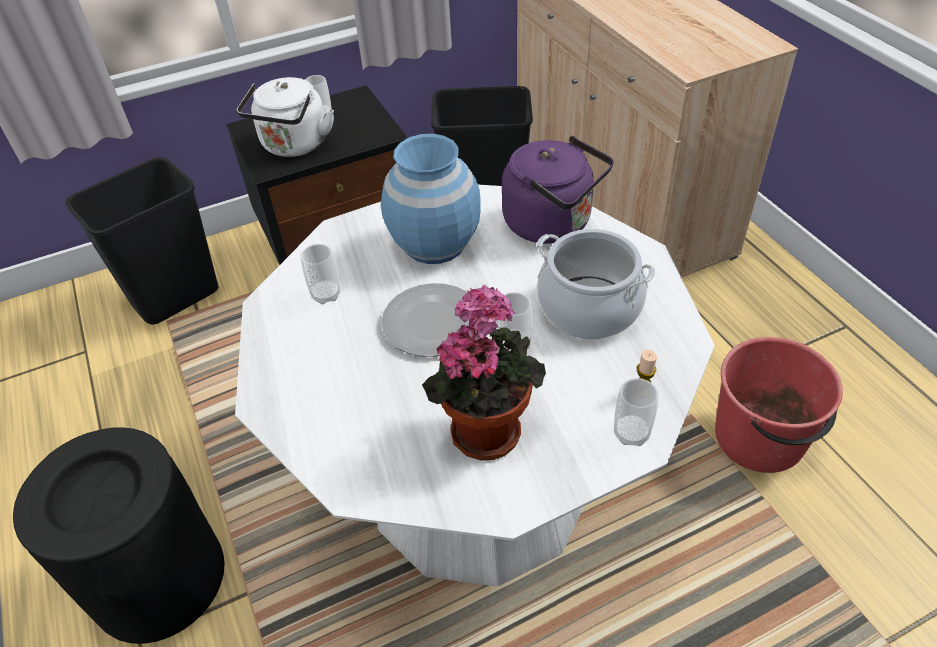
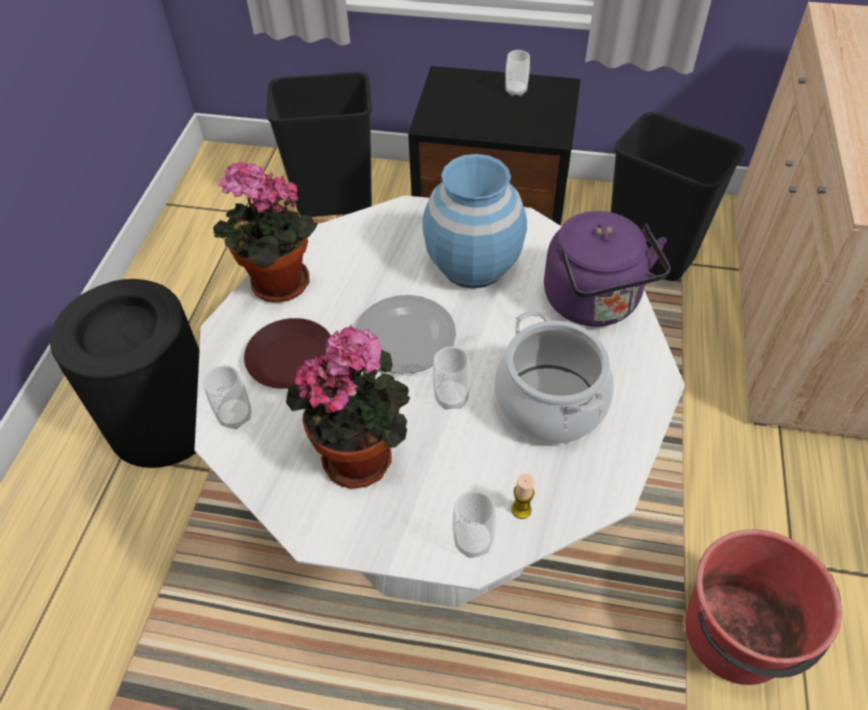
camera: 35 degrees right, 5 degrees up
(278, 345) = (276, 287): none -> potted plant
(294, 146) = (467, 112): white kettle -> none
(326, 294) = (347, 263): cup -> cup (235, 416)
(351, 394) = (290, 360): none -> brown plate

